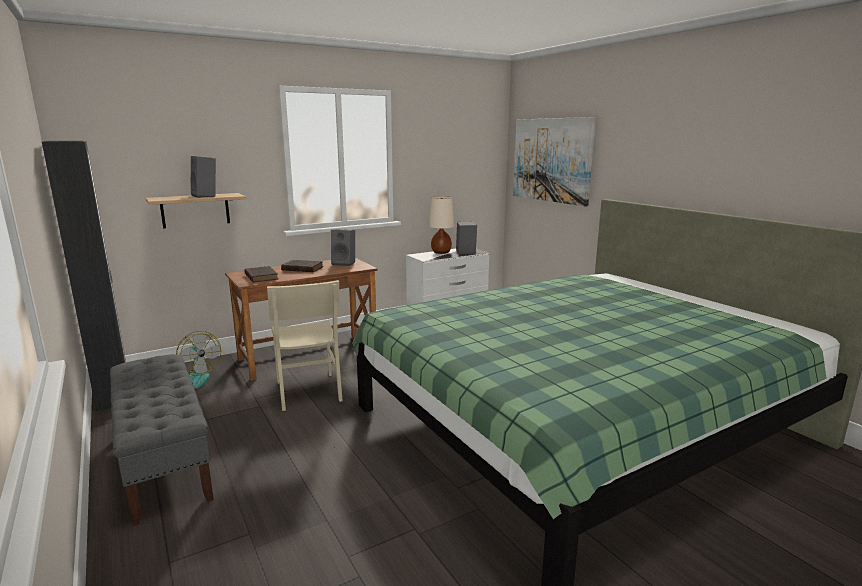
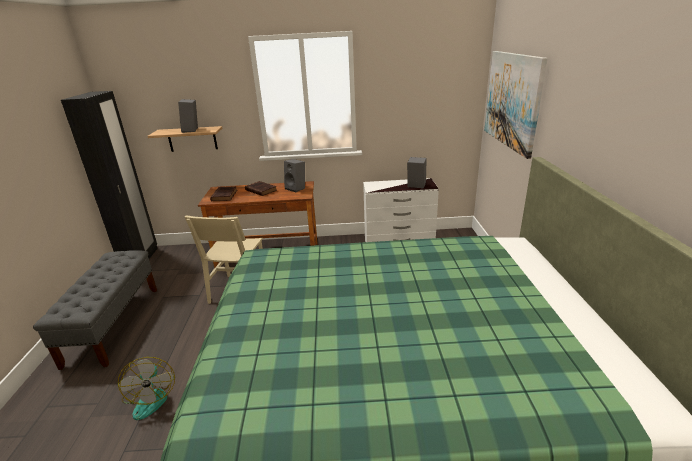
camera: 30 degrees right, 10 degrees up
(193, 379) = (187, 259): fan -> fan (151, 397)
(441, 252) = (395, 183): beige table lamp -> none

